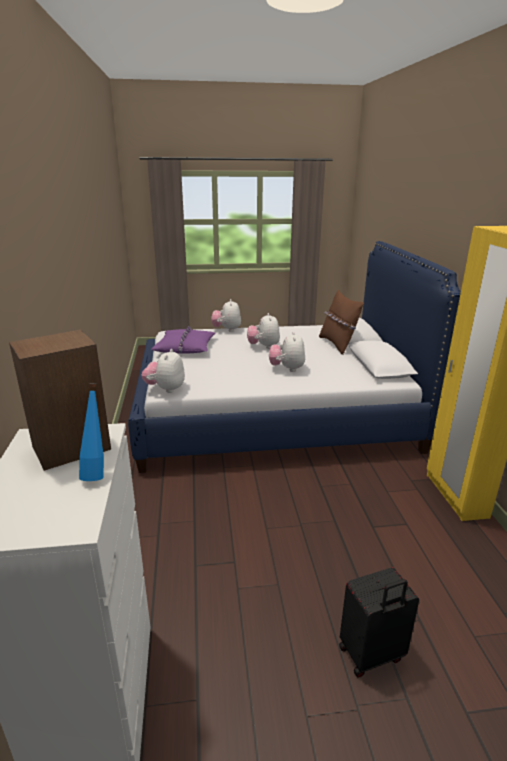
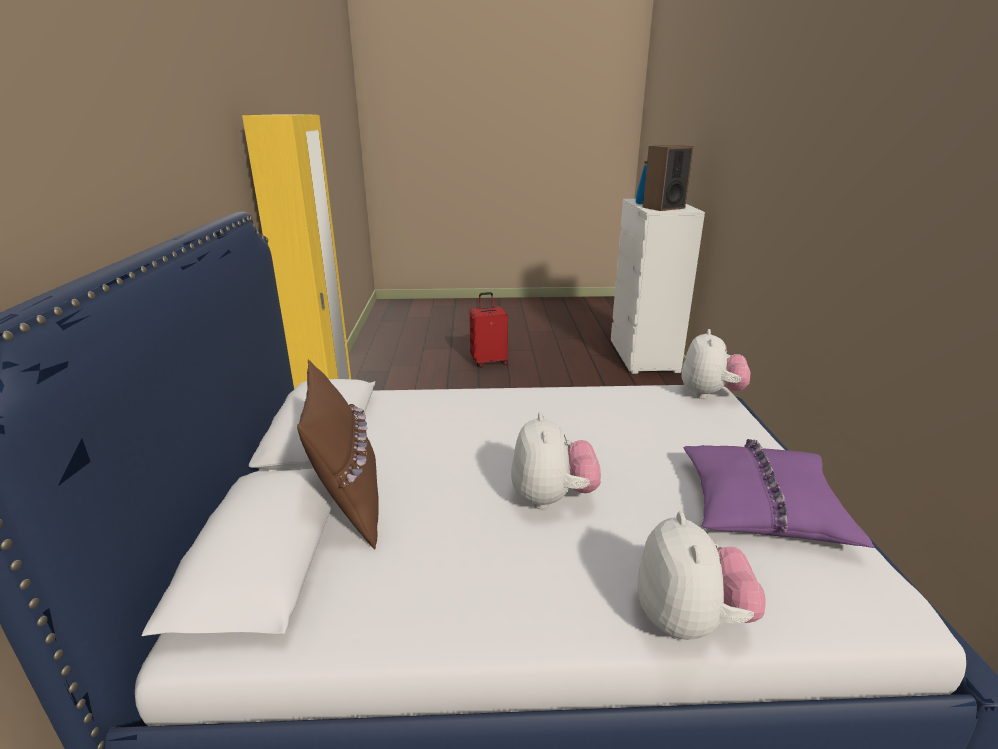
camera: 175 degrees left, 0 degrees up
(287, 369) = (509, 426): plush toy -> none
(371, 655) = (489, 362): black suitcase -> red suitcase

